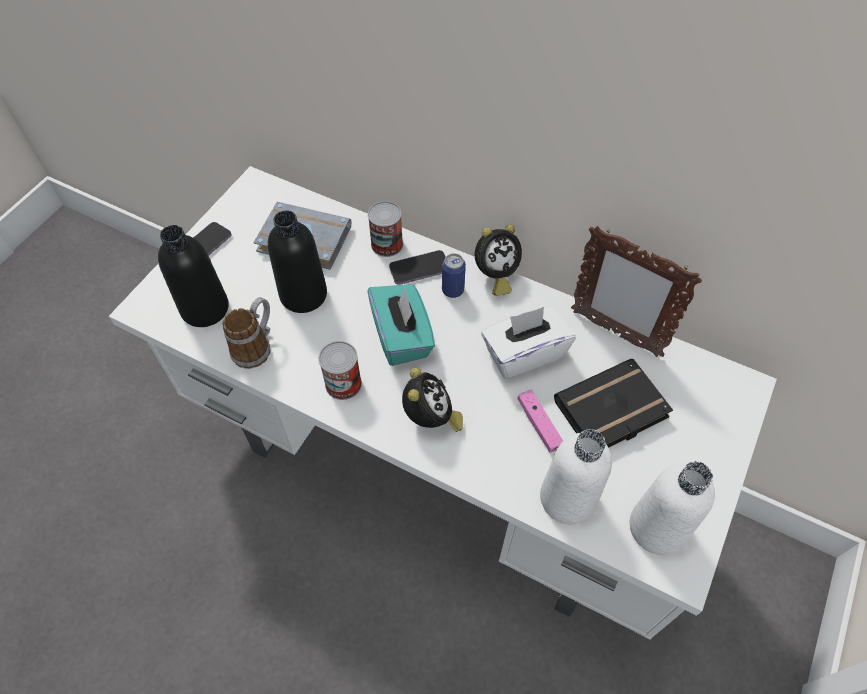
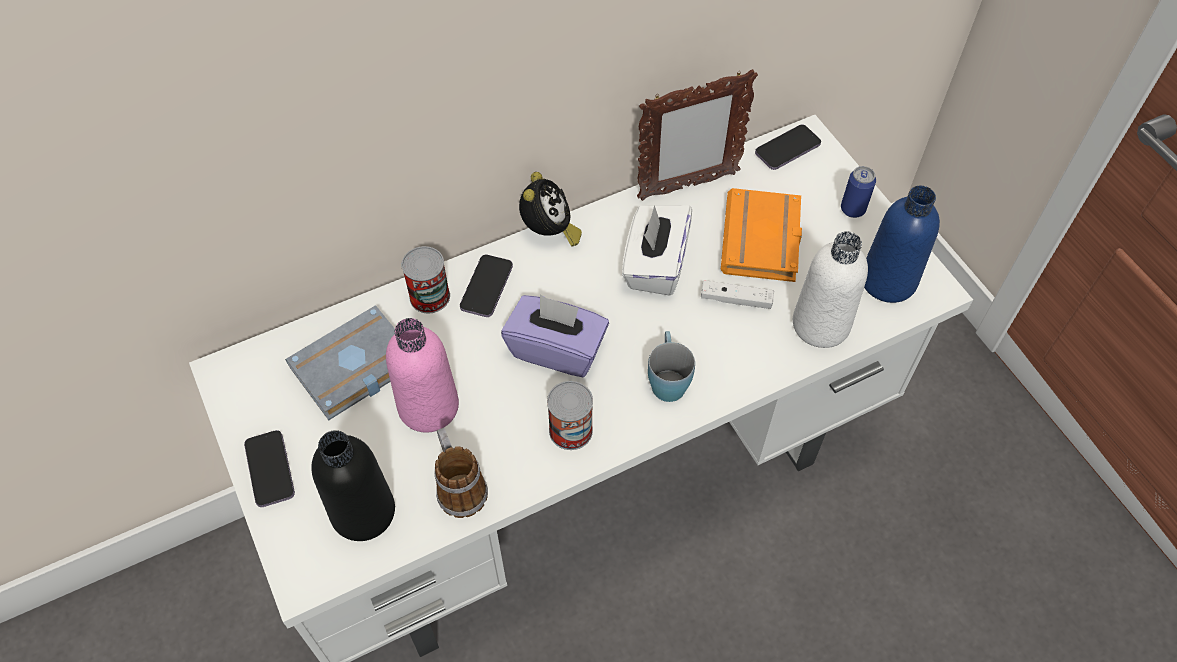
camera: 55 degrees left, 0 degrees up
(303, 294) = (428, 406): black bottle -> pink bottle
(402, 337) = (557, 349): turquoise tissue box -> purple tissue box
(430, 419) = (667, 379): alarm clock -> blue mug
(452, 290) = (537, 275): can -> can (852, 209)
(539, 424) = (736, 300): pink game controller -> white game controller
(610, 413) = (763, 242): black book -> orange book
(657, 527) = (888, 280): white bottle -> blue bottle
(719, 378) = (787, 149): none -> phone

